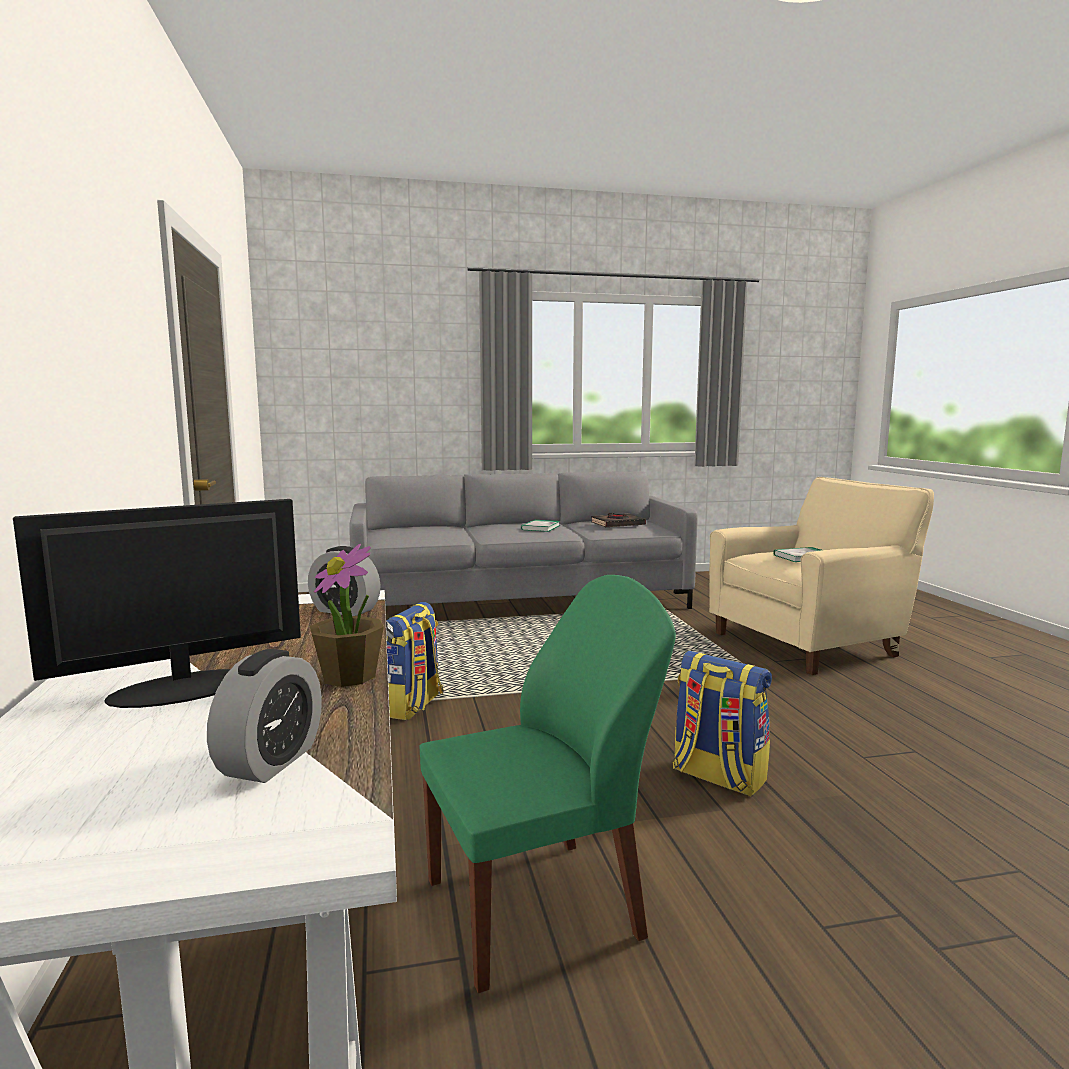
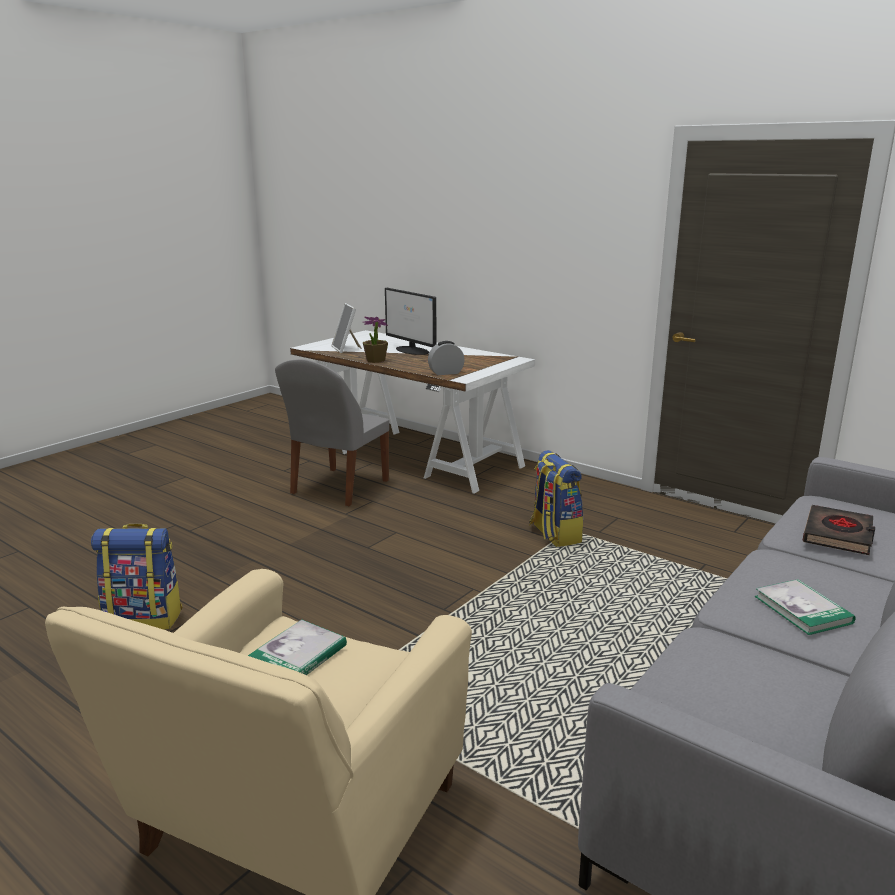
camera: 140 degrees right, 10 degrees up
(180, 688) = (412, 350): monitor -> monitor turned 120 degrees clockwise
(271, 761) = (346, 349): alarm clock -> picture frame
(539, 907) = (338, 488): green chair -> grey chair
(617, 524) = (755, 692): black book -> black book (838, 535)
(717, 777) = (303, 560): backpack -> backpack (145, 618)

